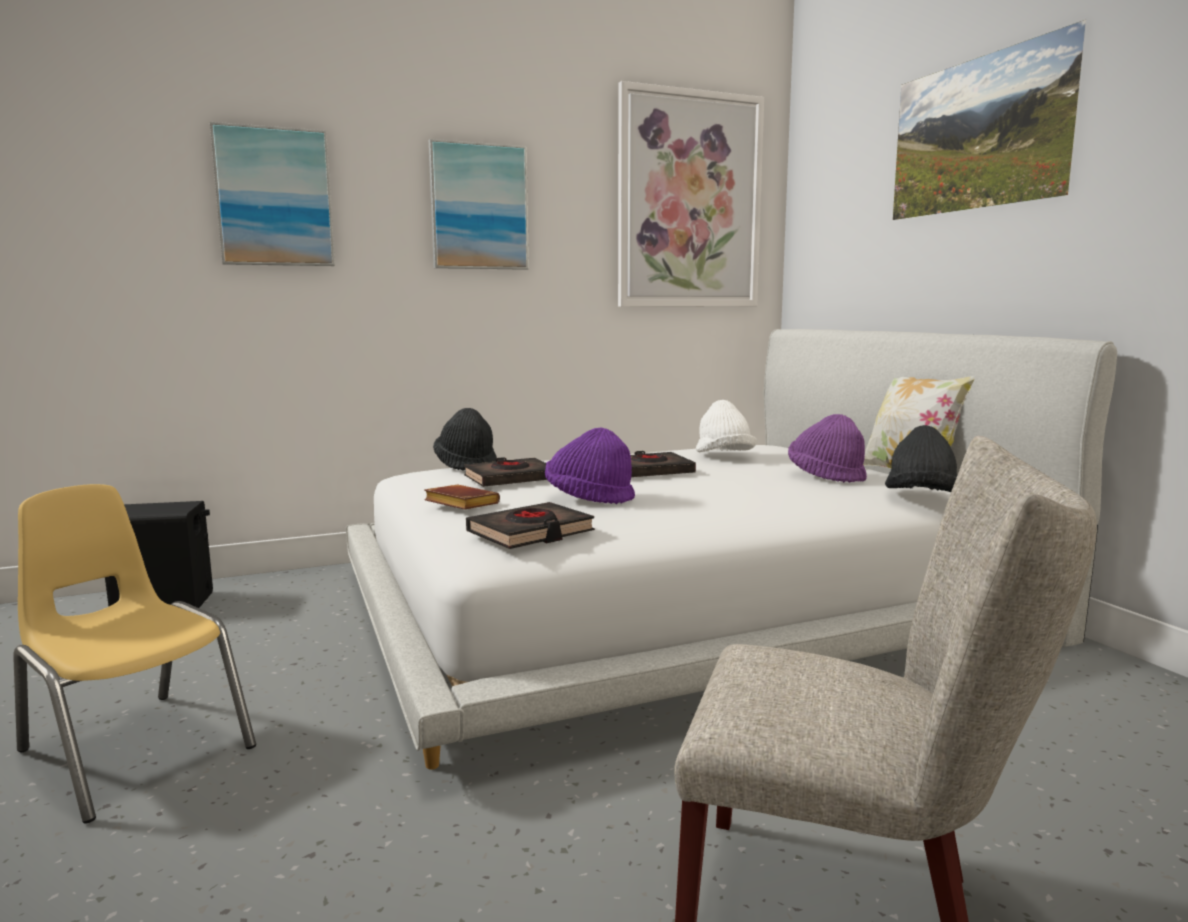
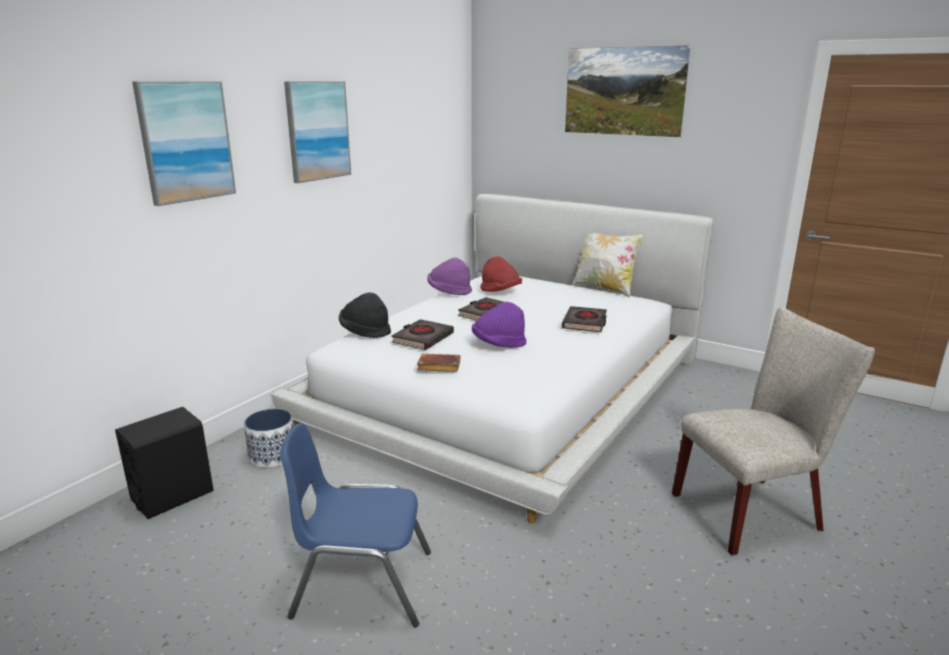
camera: 35 degrees left, 10 degrees up
(135, 749) = (362, 584): yellow chair -> blue chair
(300, 596) = (273, 455): none -> planter
(530, 533) = (523, 379): black book -> black book (585, 323)
(689, 201) = (428, 110): picture -> none
(724, 457) = (500, 292): white hat -> red hat
(826, 476) = (575, 298): purple hat -> purple hat (449, 291)
(921, 497) = (637, 306): black hat -> none

